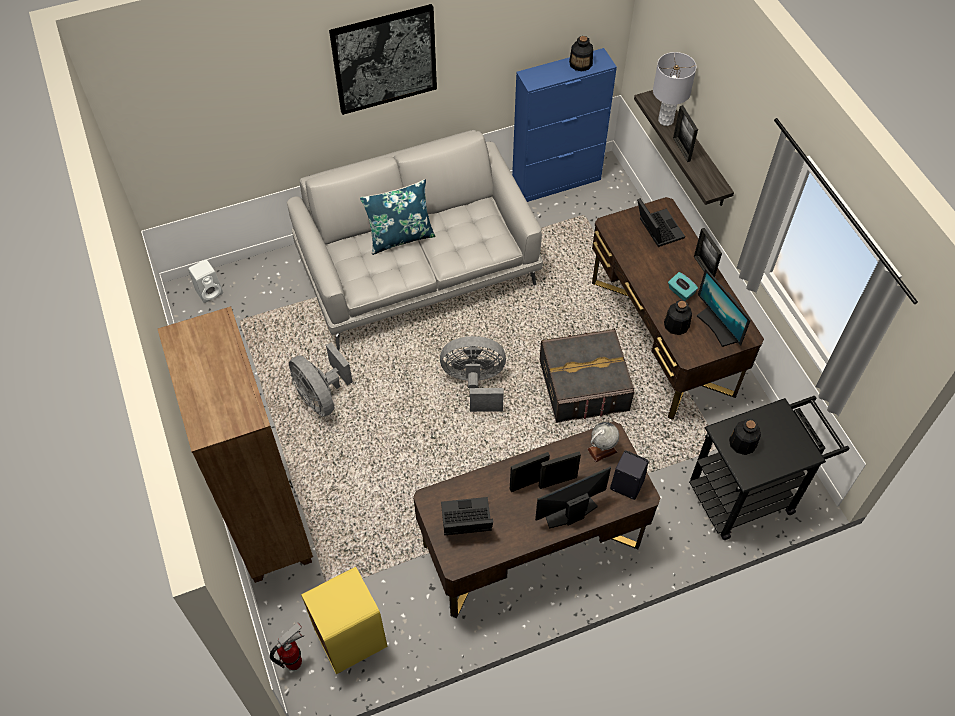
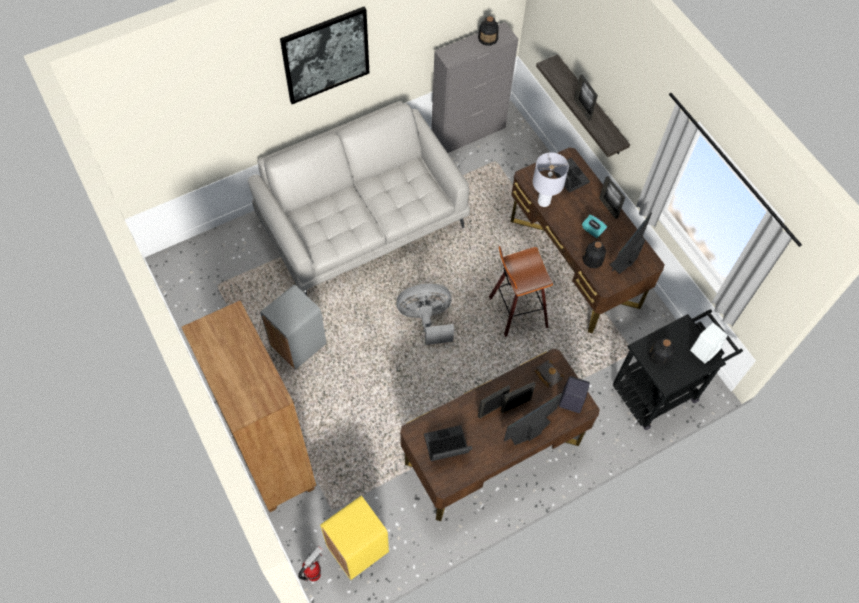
camera: 10 degrees left, 5 degrees up
(210, 291) = (186, 261): white speaker -> white speaker (704, 350)
(321, 397) = (299, 345): grey fan -> grey trash can
(400, 237) = (349, 201): blue pillow -> none
(557, 182) = (468, 133): blue cabinet -> grey cabinet
(583, 385) = (516, 311): grey storage box -> stool
(602, 450) = (547, 374): globe -> black book
(666, 120) = (566, 84): grey table lamp -> grey table lamp (544, 201)
(718, 327) = (626, 258): monitor -> monitor turned 75 degrees clockwise

